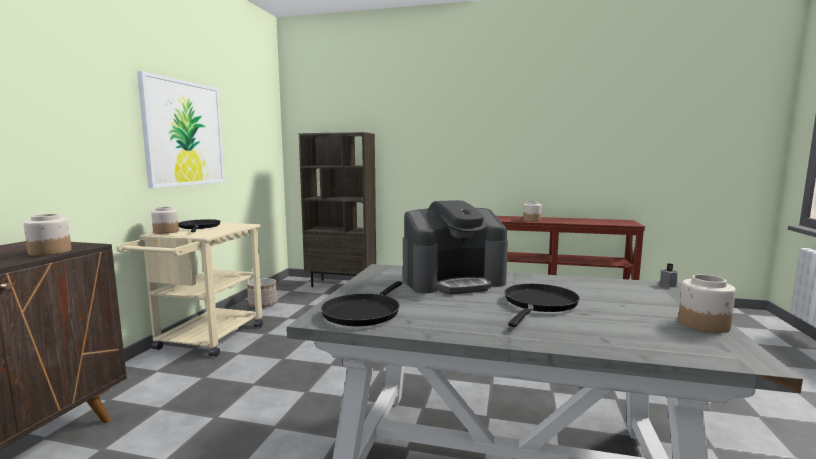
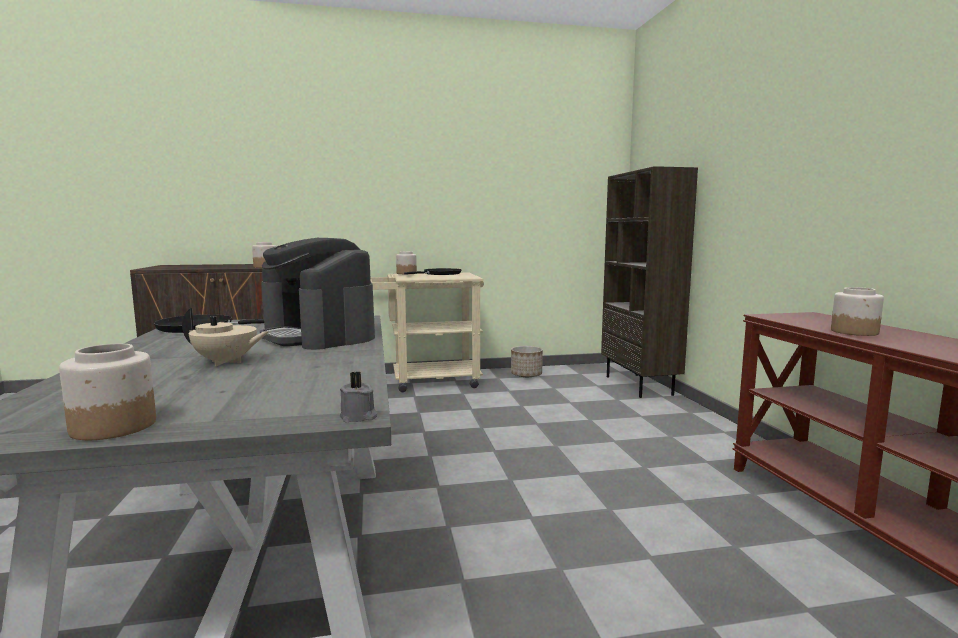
camera: 65 degrees right, 0 degrees up
(184, 133) = (457, 185): picture -> none
(539, 304) = (226, 362): black frying pan -> beige teapot

